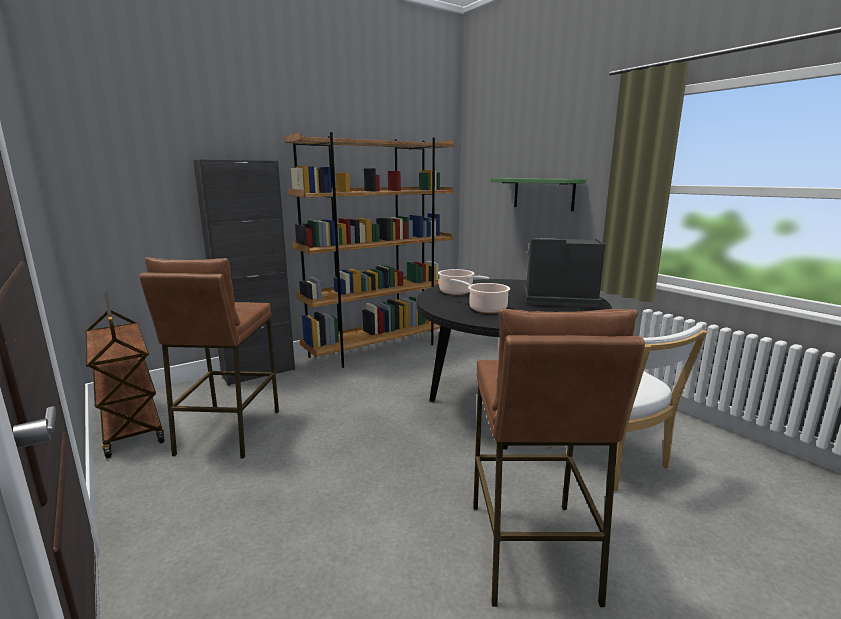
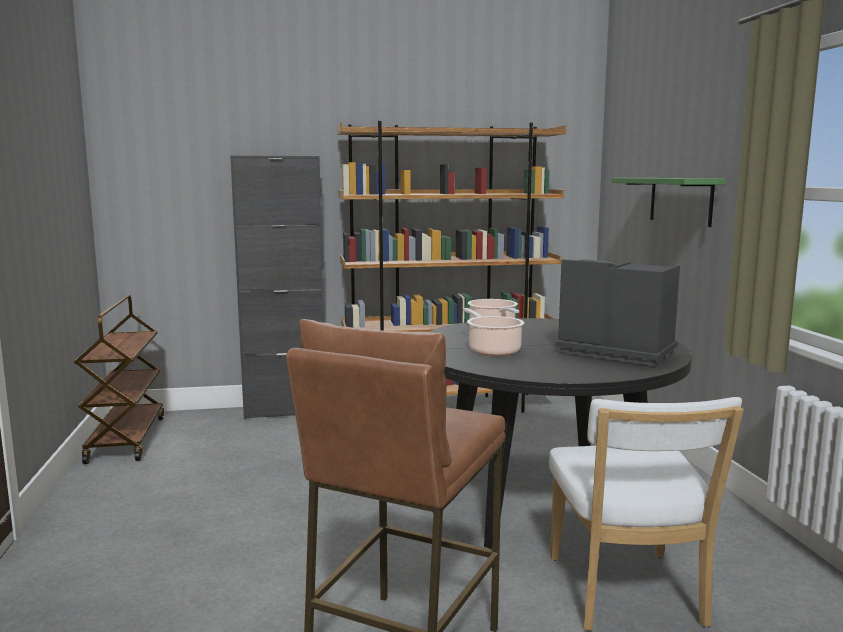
camera: 25 degrees right, 5 degrees down
(228, 432) = (203, 463): brown stool -> none

